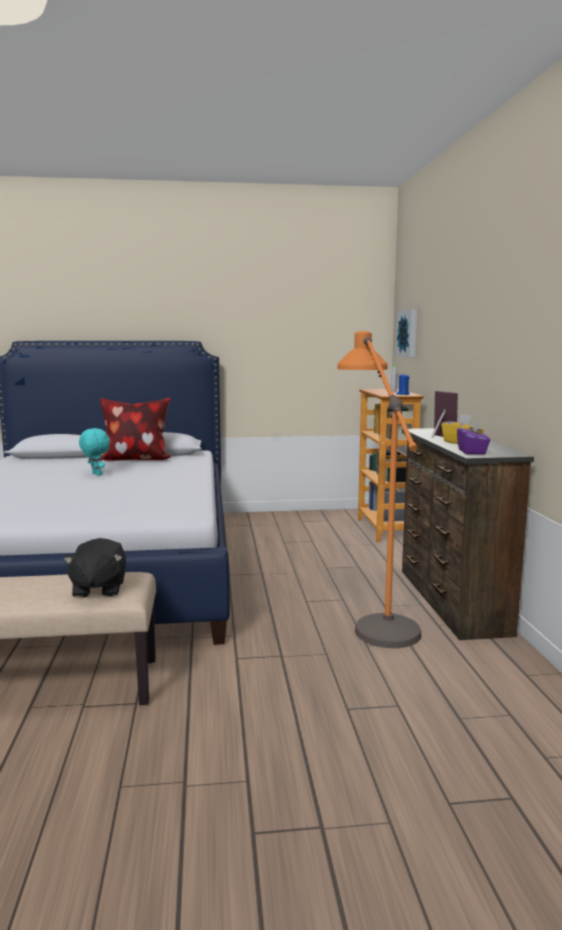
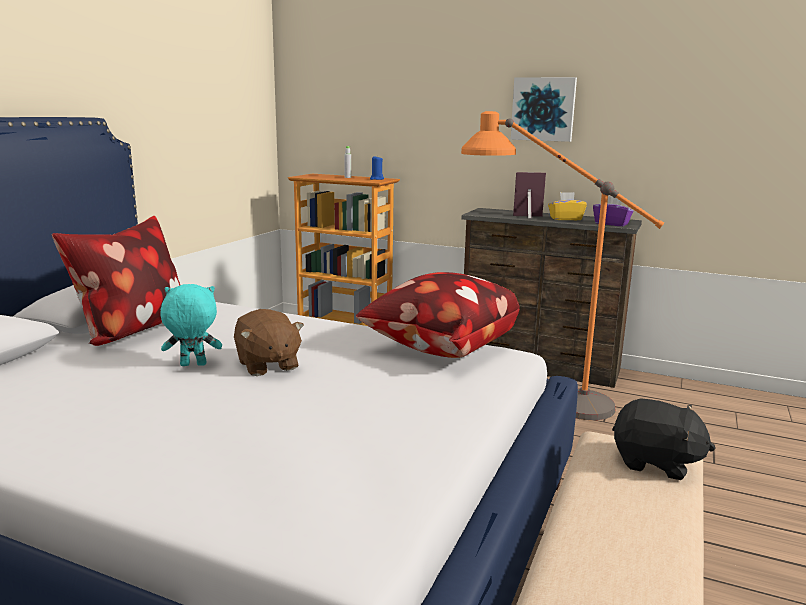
camera: 60 degrees left, 5 degrees up
(109, 482) = (267, 365): none -> brown plush toy
(180, 501) = (439, 348): none -> pillow
(408, 333) = (333, 108): picture -> picture (543, 109)

